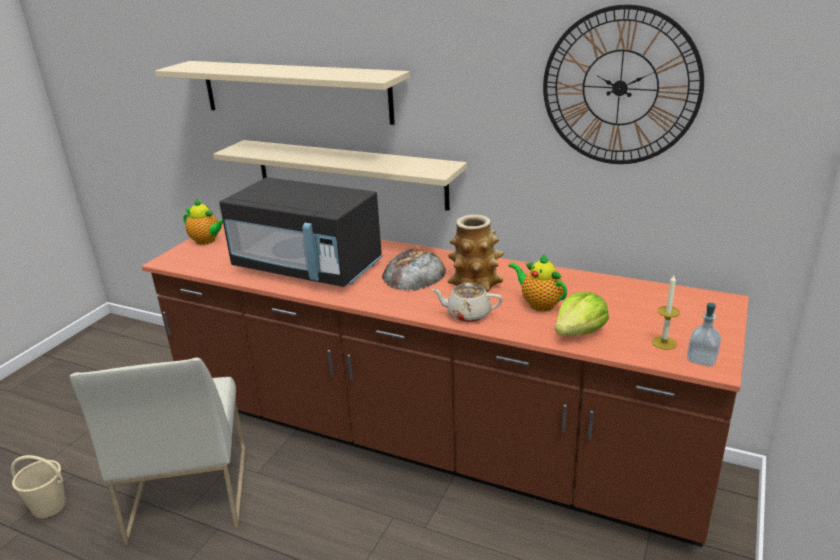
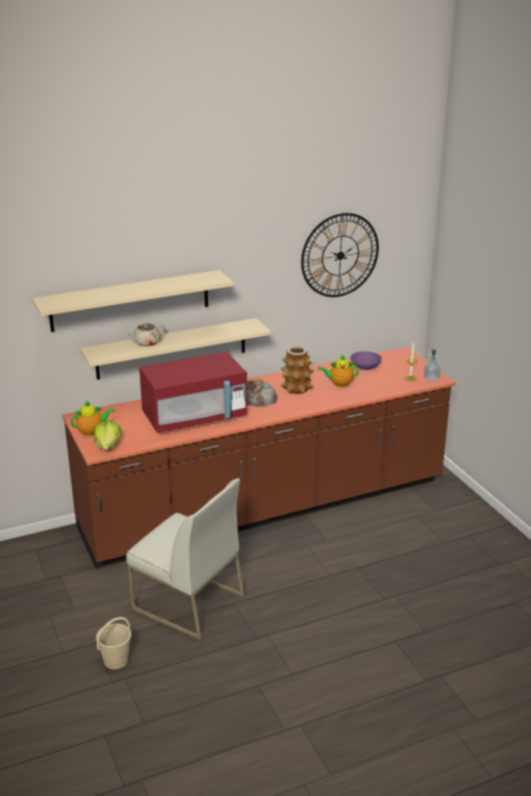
camera: 50 degrees left, 0 degrees up
(308, 267) = (195, 417): black microwave -> red microwave
(467, 314) = (320, 402): beige teapot -> beige teapot (146, 343)
(579, 332) = (375, 388): lettuce -> lettuce (108, 446)
(621, 297) = (365, 367): none -> purple bowl

